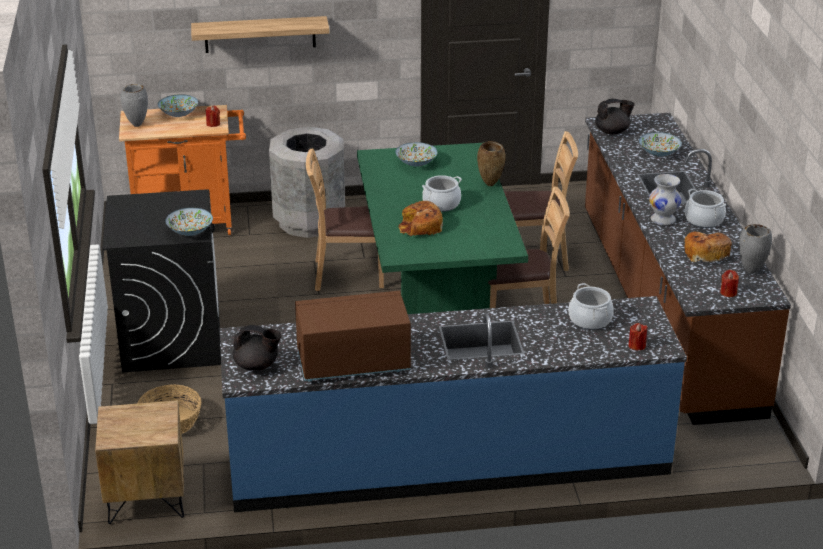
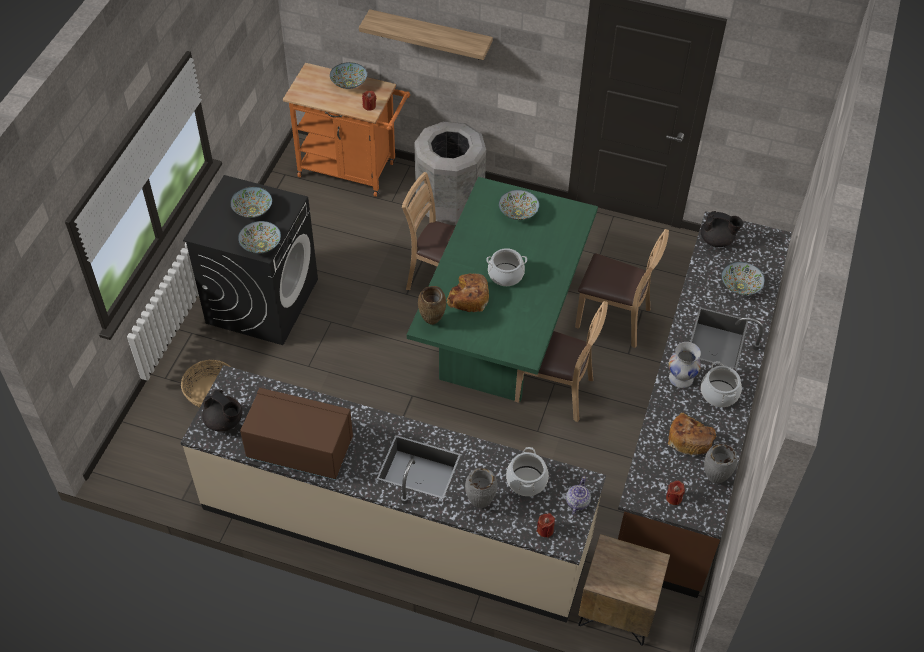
camera: 25 degrees right, 20 degrees up
(136, 125) = (306, 86): grey vase -> grey vase (480, 503)
(146, 500) = (148, 468): brown nightstand -> brown nightstand (617, 611)
(159, 211) = (252, 210): none -> bowl
(448, 459) = (395, 525): blue counter -> beige counter
(491, 184) = (565, 265): brown vase -> brown vase (432, 322)
(648, 320) = (577, 502): none -> teapot

